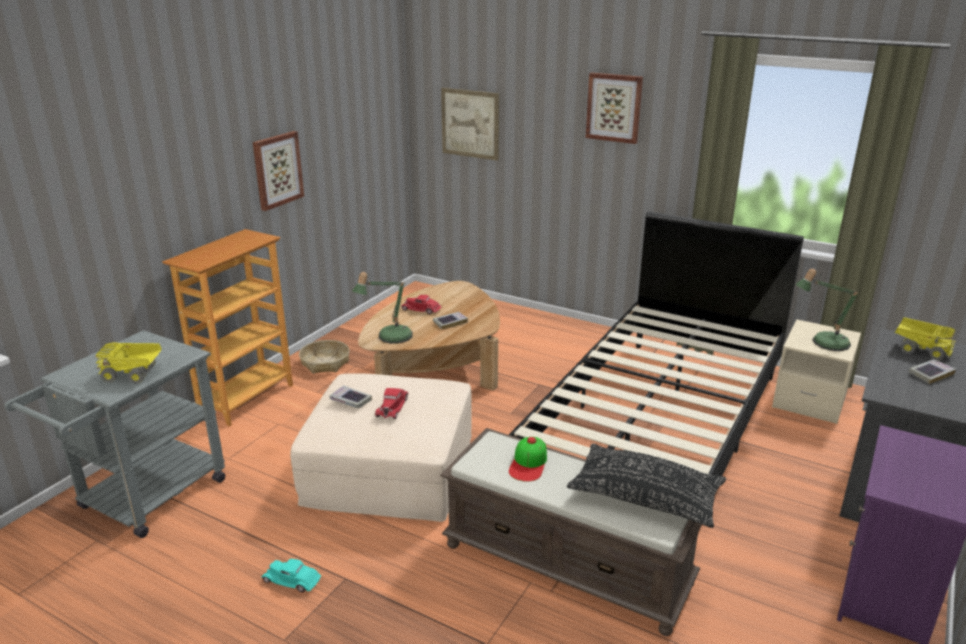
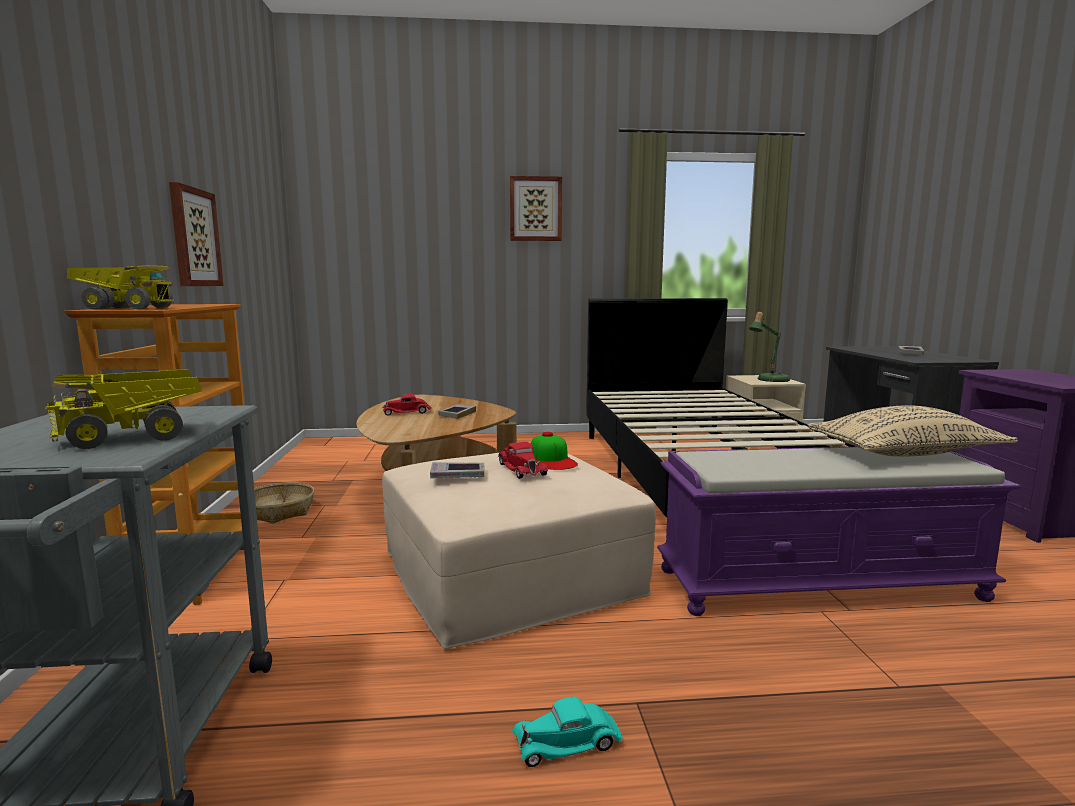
camera: 35 degrees left, 15 degrees down
(390, 337) = (409, 431): table lamp -> none
(470, 123) = (374, 241): picture -> none
(528, 463) = (768, 460): cap -> cap (552, 460)
(568, 564) = (819, 583): brown bench -> purple bench
(645, 498) = (905, 453): black pillow -> beige pillow
(919, 350) = (873, 349): toy truck -> toy truck (126, 308)

